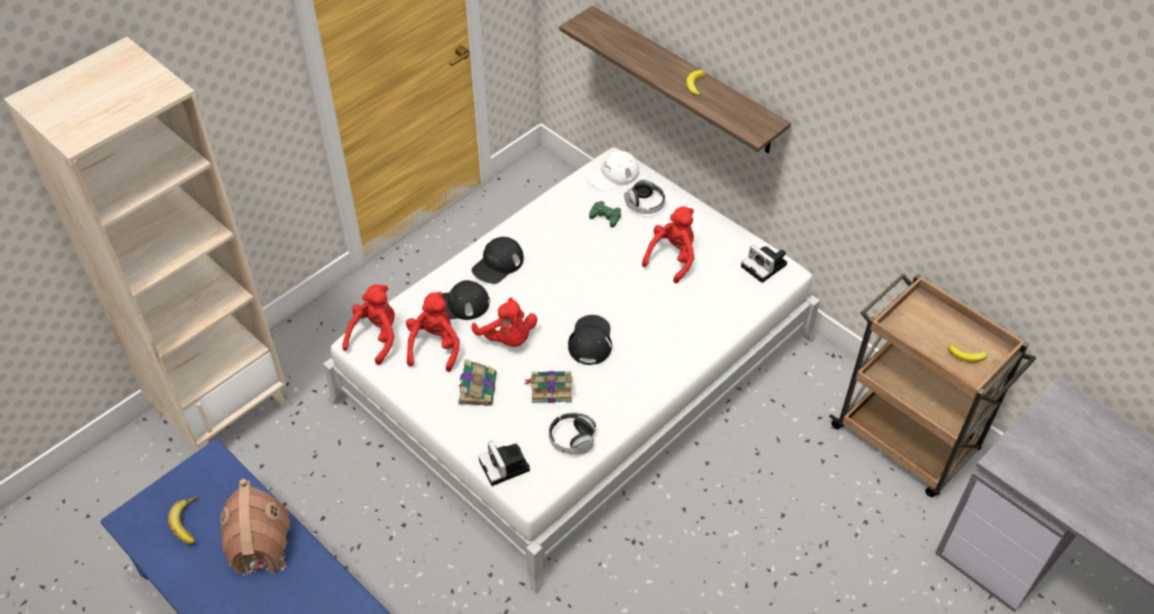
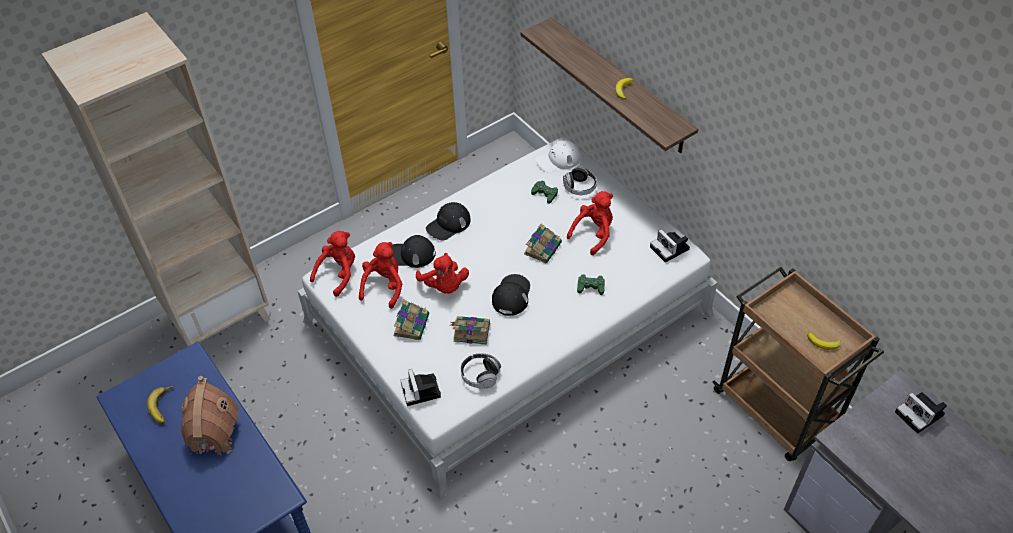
camera: 10 degrees right, 0 degrees up
(616, 280) = (543, 248): none -> book
(681, 320) = (590, 287): none -> green game controller
(1087, 424) = (920, 414): none -> camera

